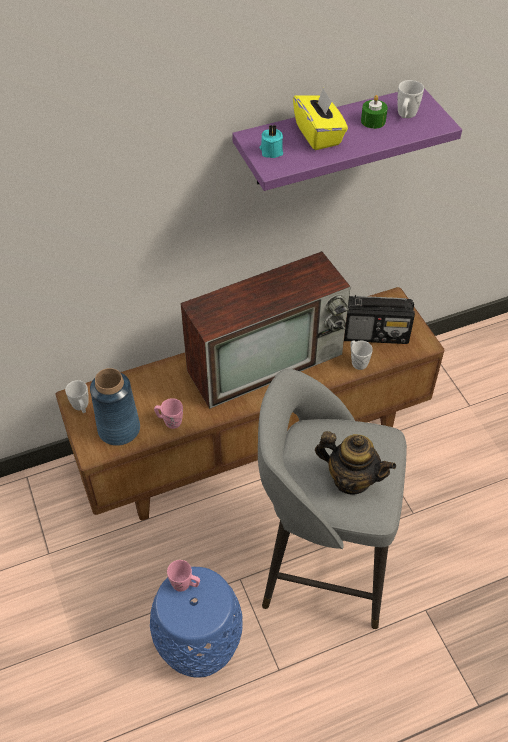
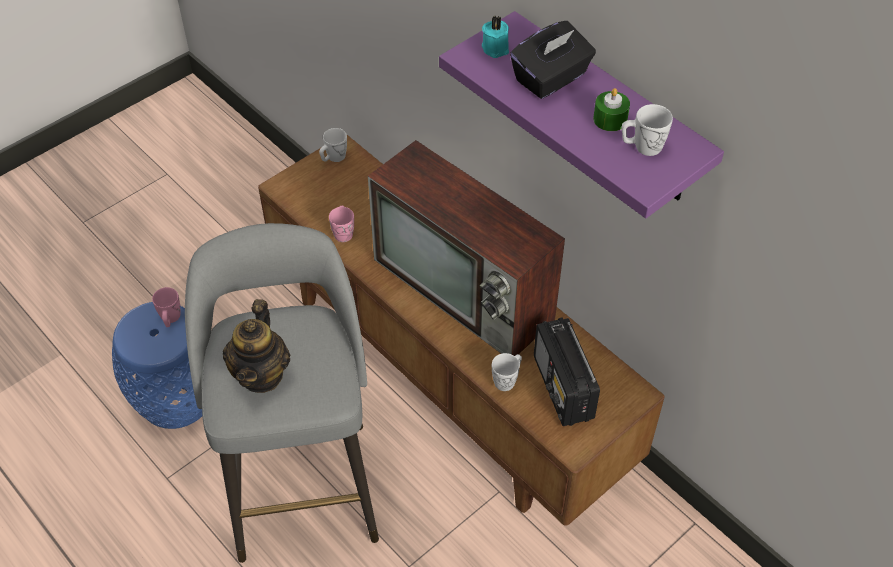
camera: 70 degrees right, 0 degrees up
(118, 429) = (317, 195): blue vase -> none
(318, 135) = (551, 78): yellow tissue box -> black tissue box

